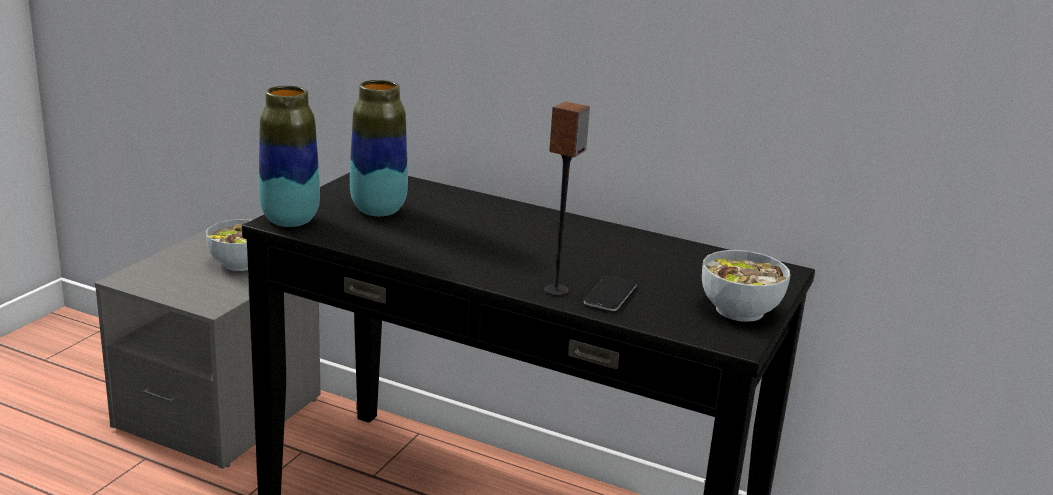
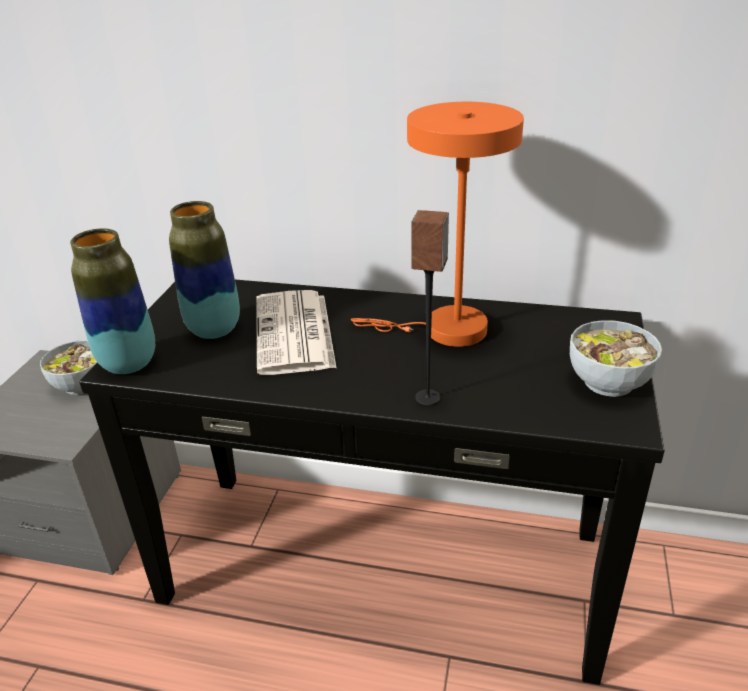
camera: 10 degrees left, 10 degrees up
(454, 226) = (295, 333): none -> newspaper
(602, 248) = (445, 330): none -> orange table lamp
(610, 295) = (481, 391): phone -> none

